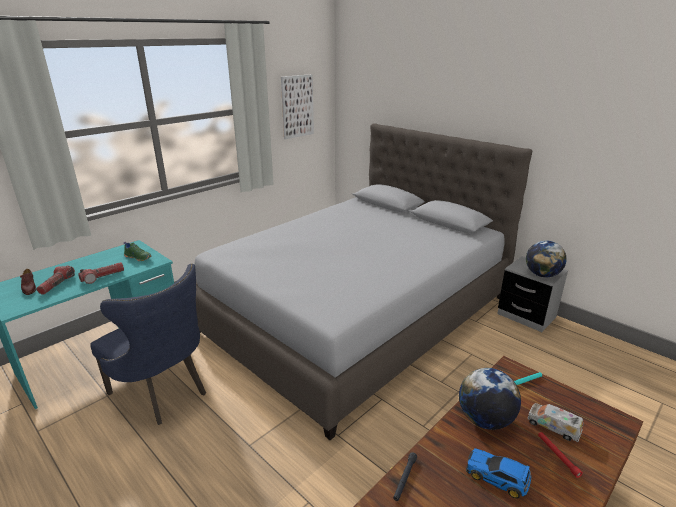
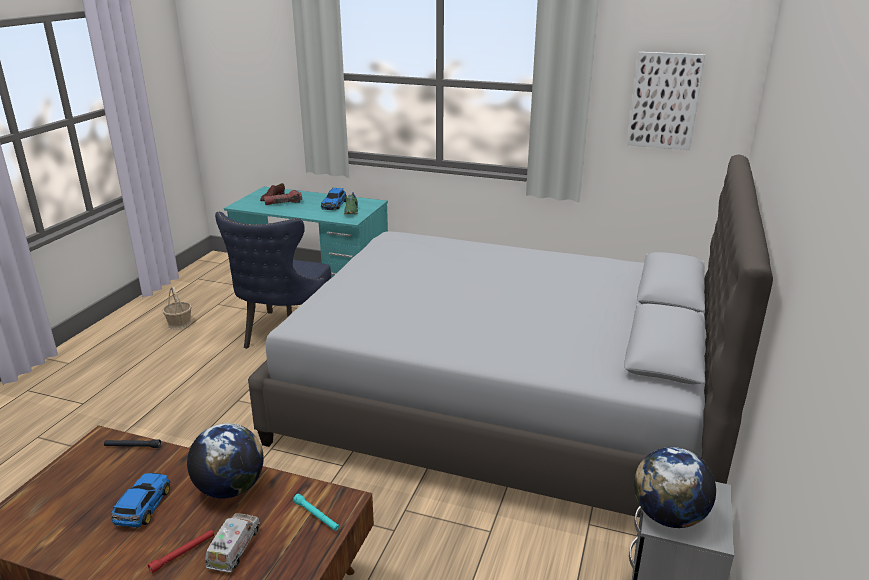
camera: 65 degrees right, 0 degrees up
(41, 473) = (179, 323): none -> basket
(103, 277) = (306, 212): flashlight -> none
(108, 261) = (334, 204): none -> toy car

